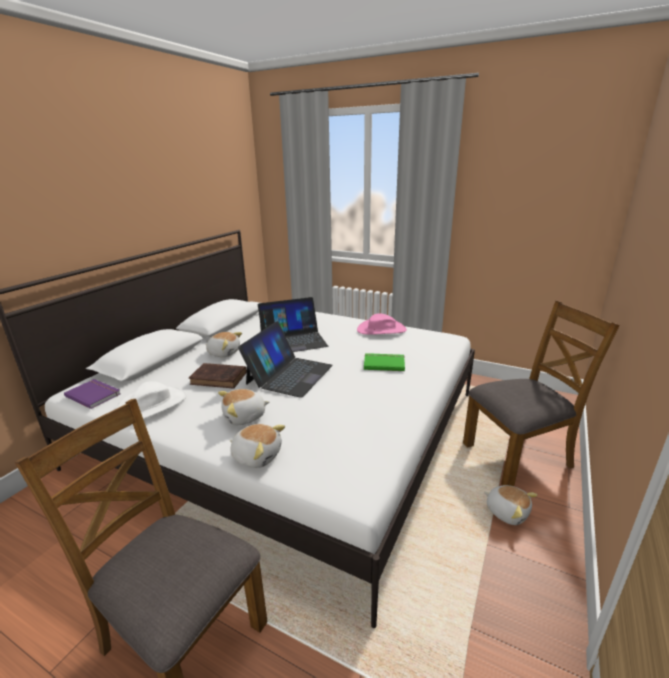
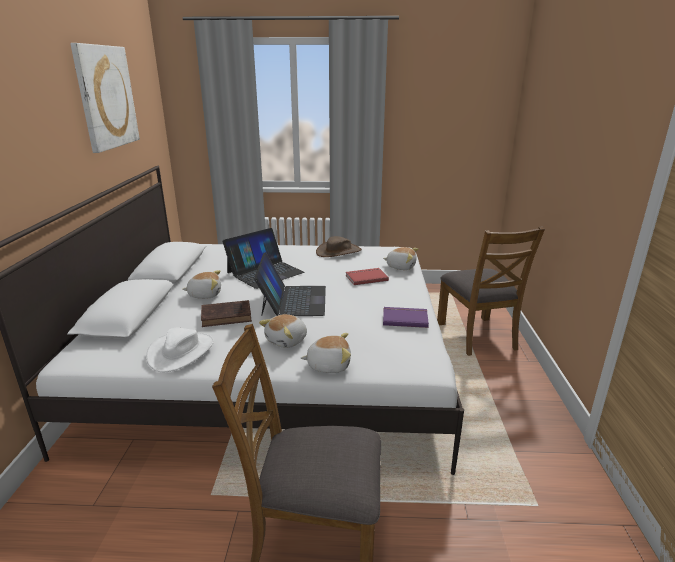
camera: 25 degrees left, 0 degrees up
(94, 394) = (101, 357): purple book -> purple book (404, 318)
(178, 166) = (106, 97): none -> picture
(381, 330) = (338, 251): pink hat -> brown hat
(384, 363) = (366, 277): green book -> red book
(507, 511) = (492, 375): plush toy -> plush toy (401, 266)
(518, 455) = (477, 336): brown chair -> brown chair turned 120 degrees clockwise

